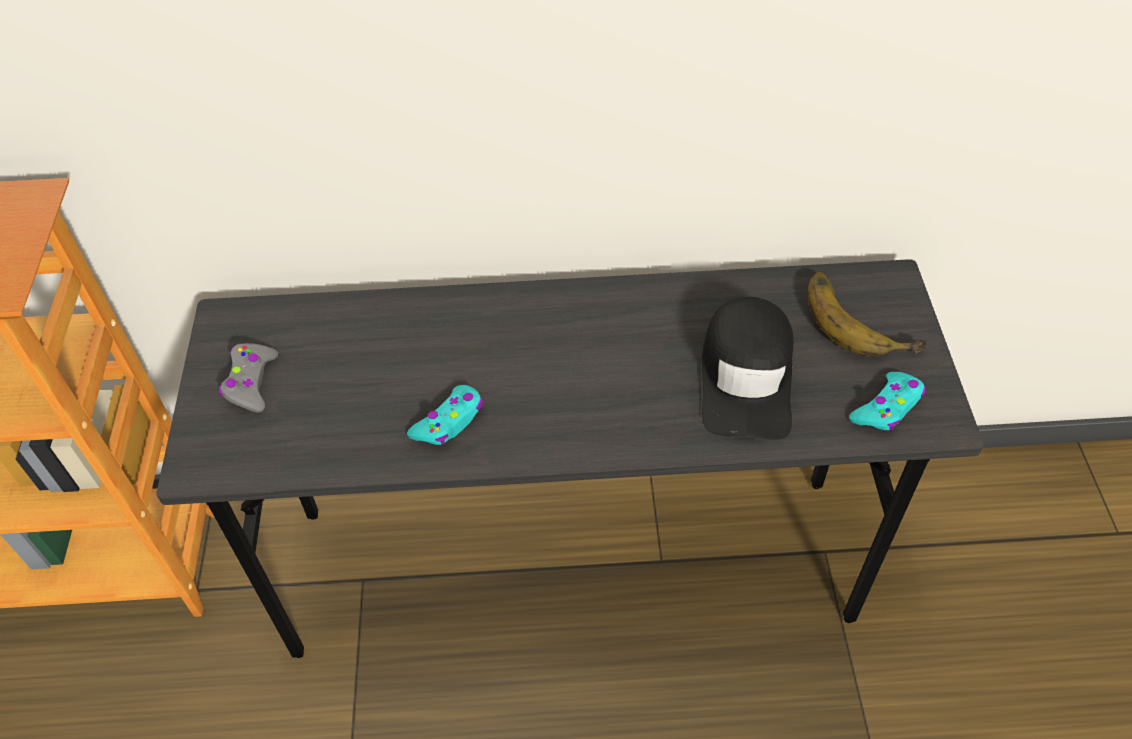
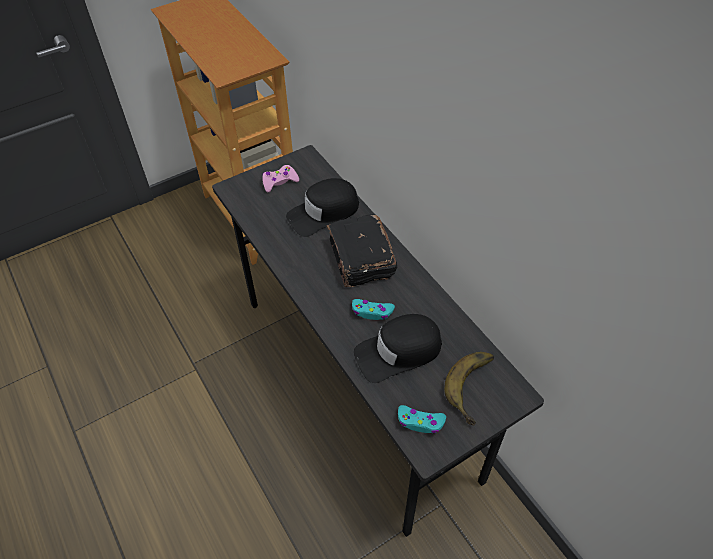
camera: 60 degrees right, 0 degrees up
(251, 383) = (279, 182): grey game controller -> pink game controller
(384, 350) = (324, 212): none -> black cap
(449, 422) = (299, 252): turquoise game controller -> turquoise game controller (372, 312)
(531, 345) = (361, 260): none -> black book

